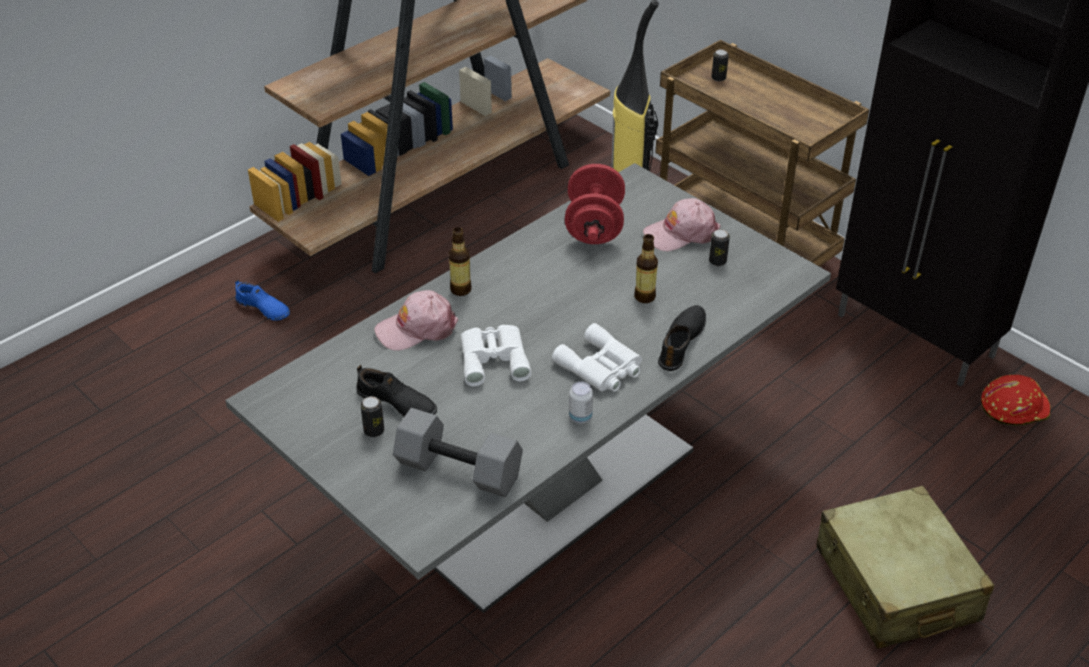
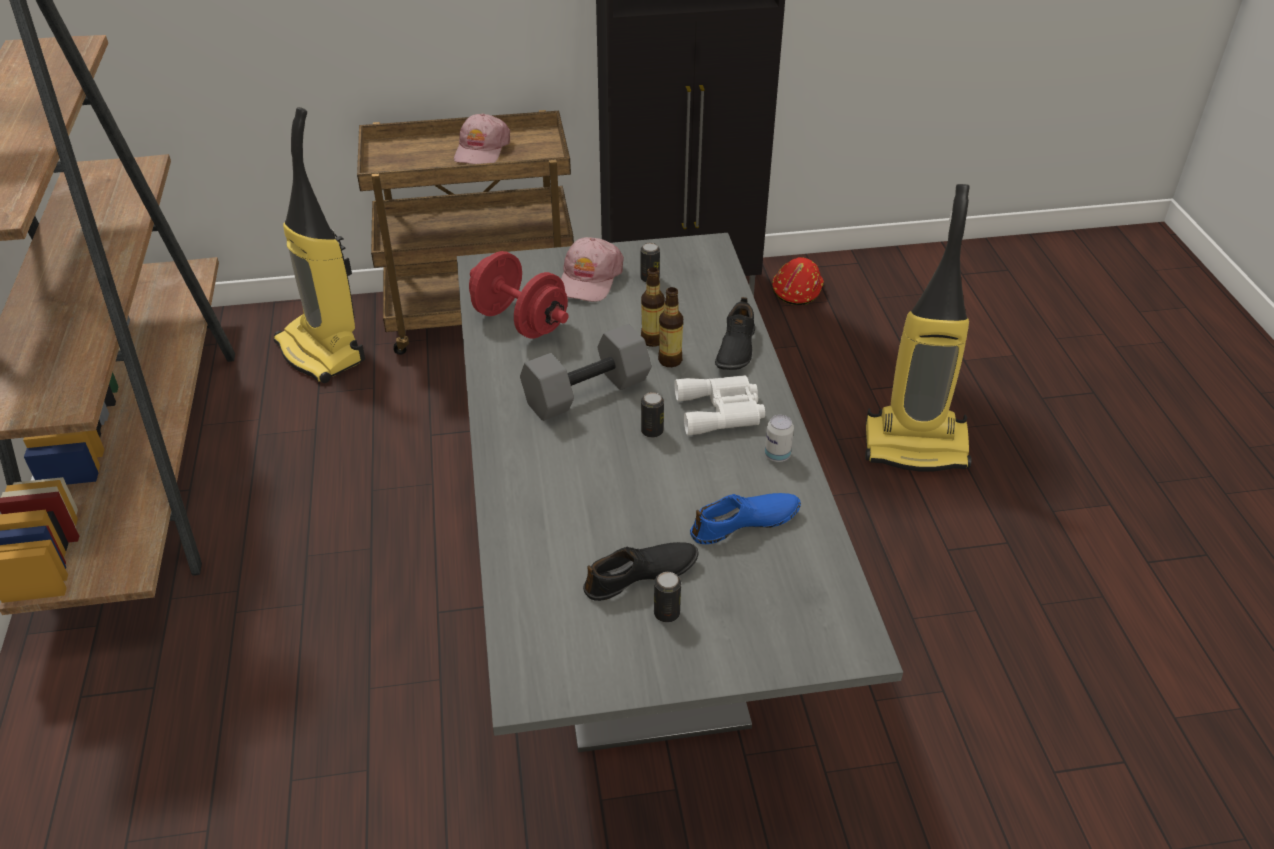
camera: 55 degrees left, 0 degrees up
(263, 309) = (130, 703): blue shoe -> blue shoe (745, 524)
(417, 328) = (538, 508): pink cap -> pink cap (481, 149)
(460, 290) = (512, 449): bottle -> bottle (670, 360)
(461, 469) = (780, 571): grey dumbbell -> grey dumbbell (586, 391)
(494, 358) = (640, 474): white binoculars -> none
(682, 342) = (735, 348): black shoe -> black shoe turned 135 degrees counterclockwise
(718, 78) = (399, 157): can -> can (652, 431)
(896, 584) = (916, 446): beige suitcase -> vacuum cleaner

